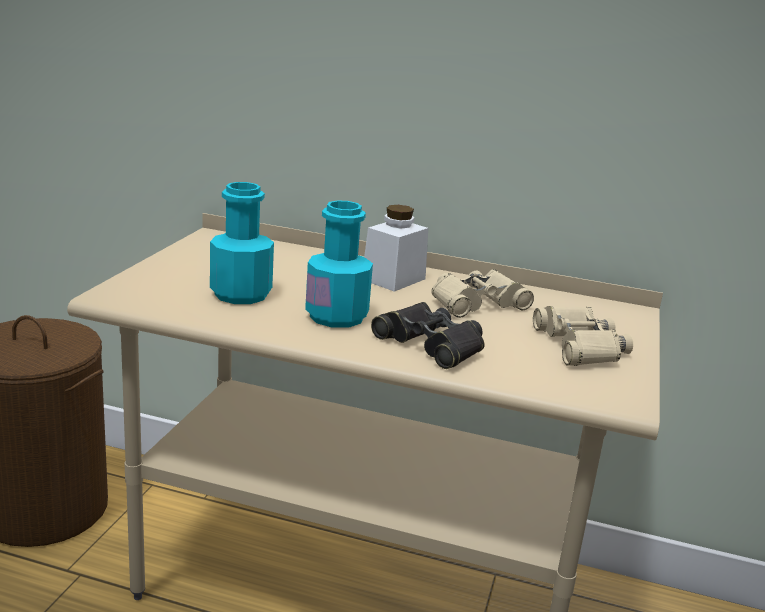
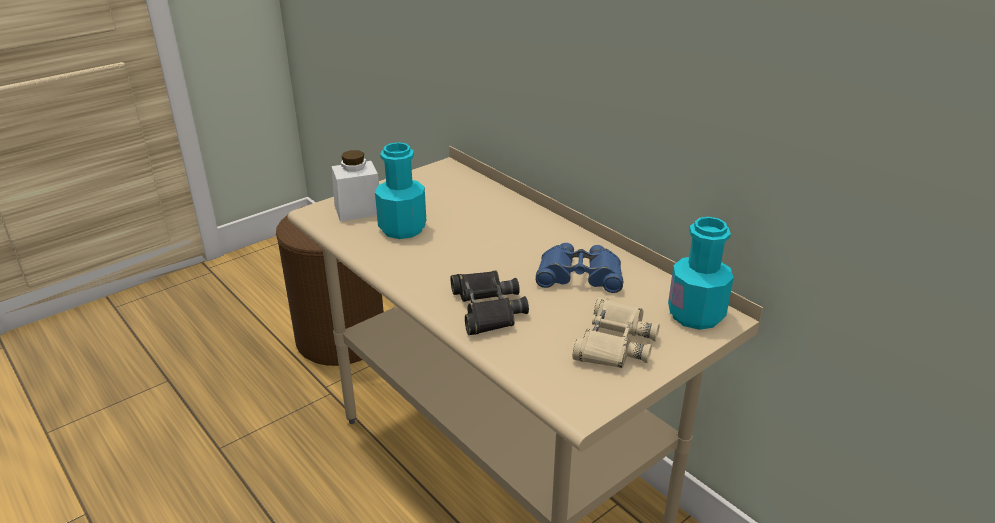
camera: 35 degrees right, 10 degrees up
(336, 316) = (447, 264): turquoise bottle -> turquoise bottle (695, 314)
(393, 279) = (537, 236): white jar -> white jar (358, 210)
(477, 303) = (579, 276): beige binoculars -> blue binoculars

